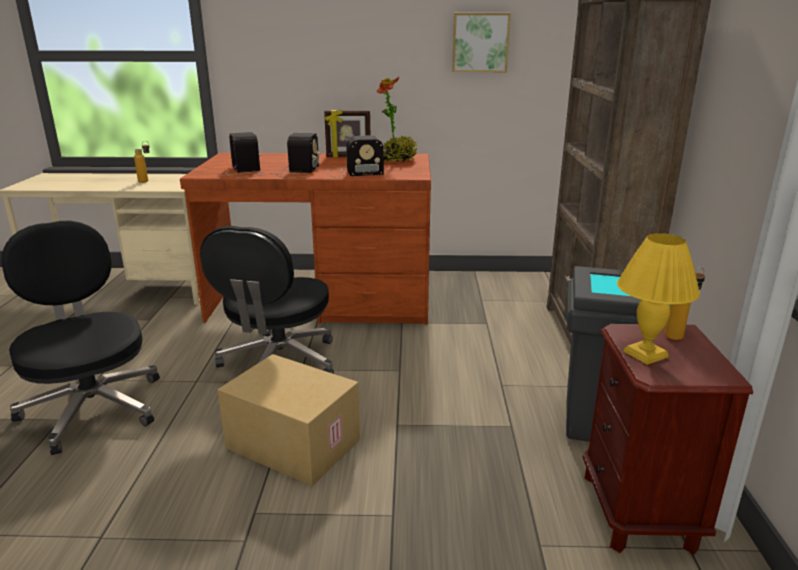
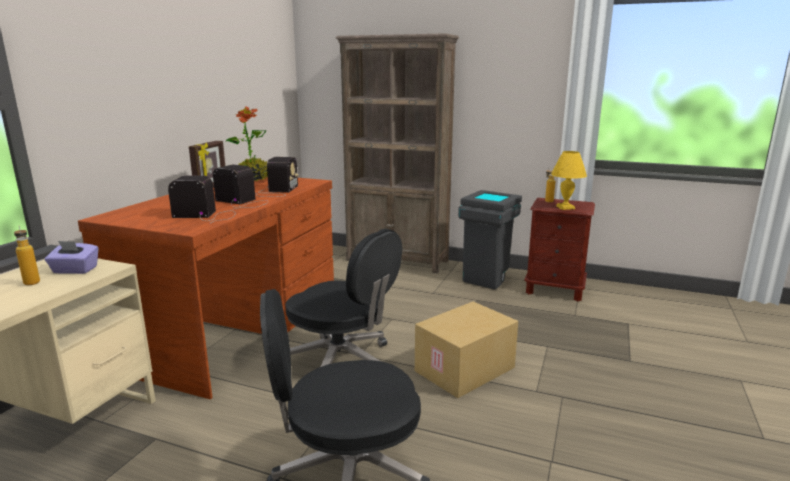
camera: 70 degrees left, 5 degrees down
(168, 183) = (75, 270): none -> purple tissue box
(480, 42) = (242, 77): picture -> none

